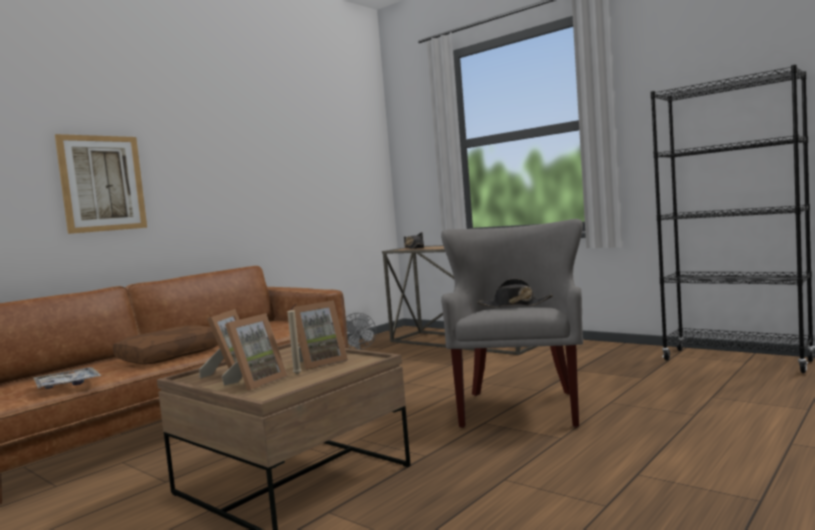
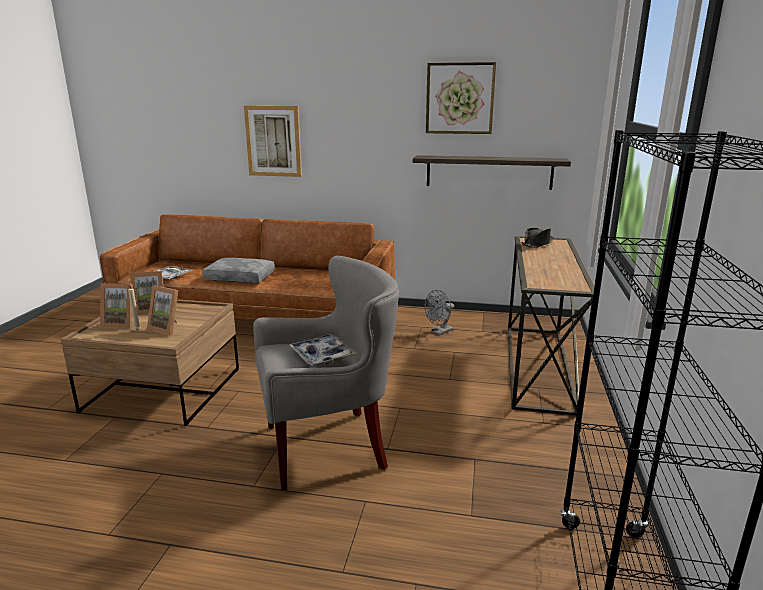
camera: 60 degrees right, 15 degrees up
(171, 355) = (241, 277): brown pillow -> grey pillow
(296, 135) = (460, 98): none -> picture
(327, 204) = (489, 172): none -> shelf
(514, 305) = (322, 355): black hat -> tray

